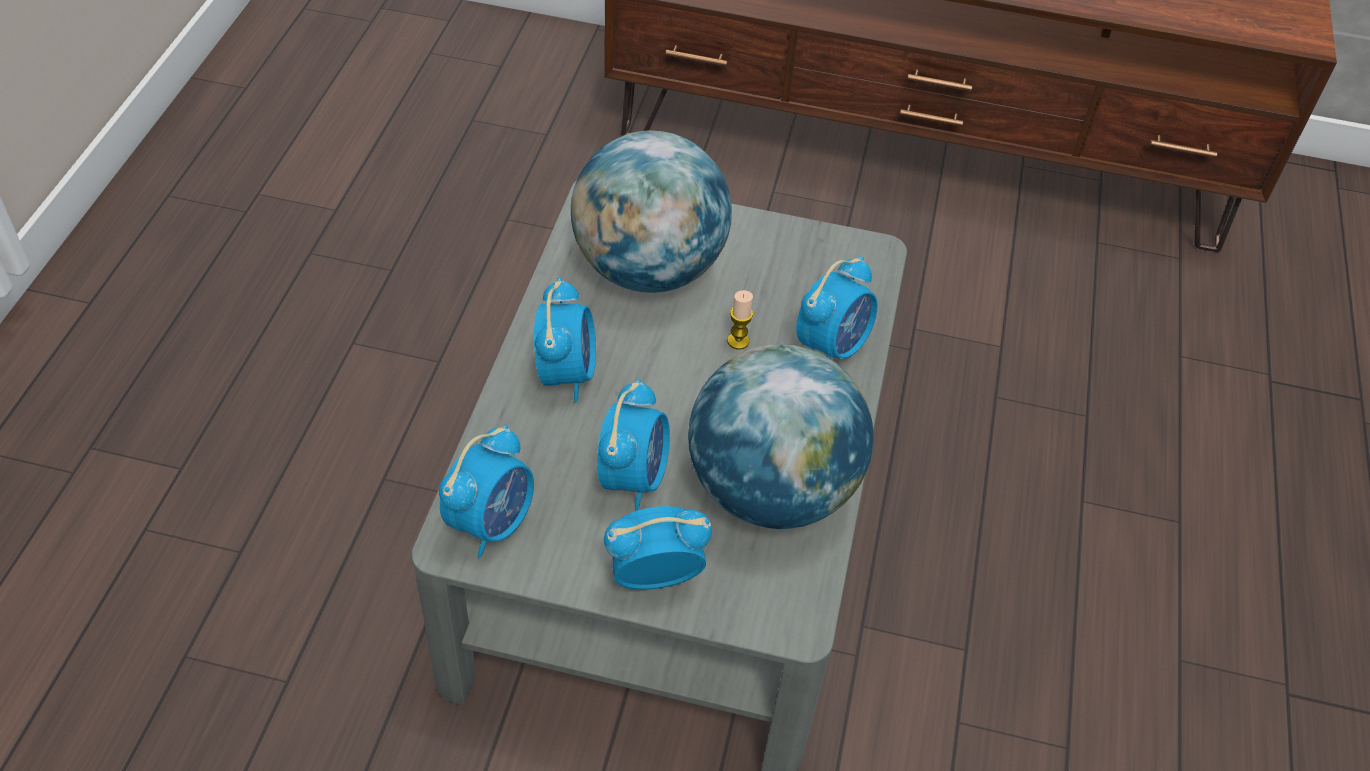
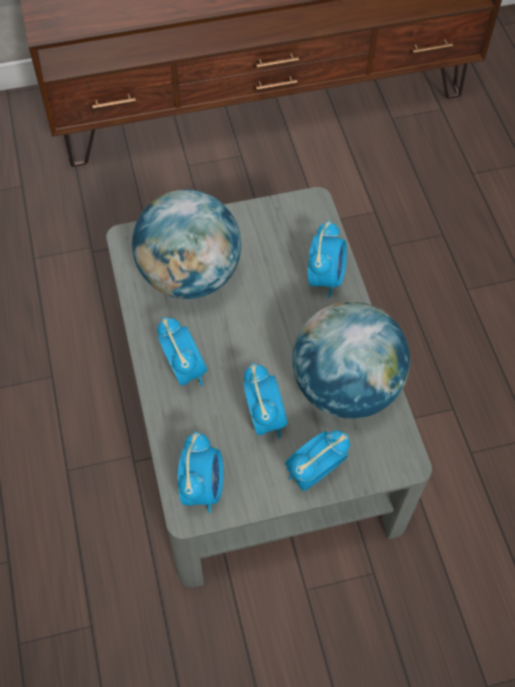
camera: 25 degrees left, 10 degrees up
(738, 341) = (270, 299): candle -> none

